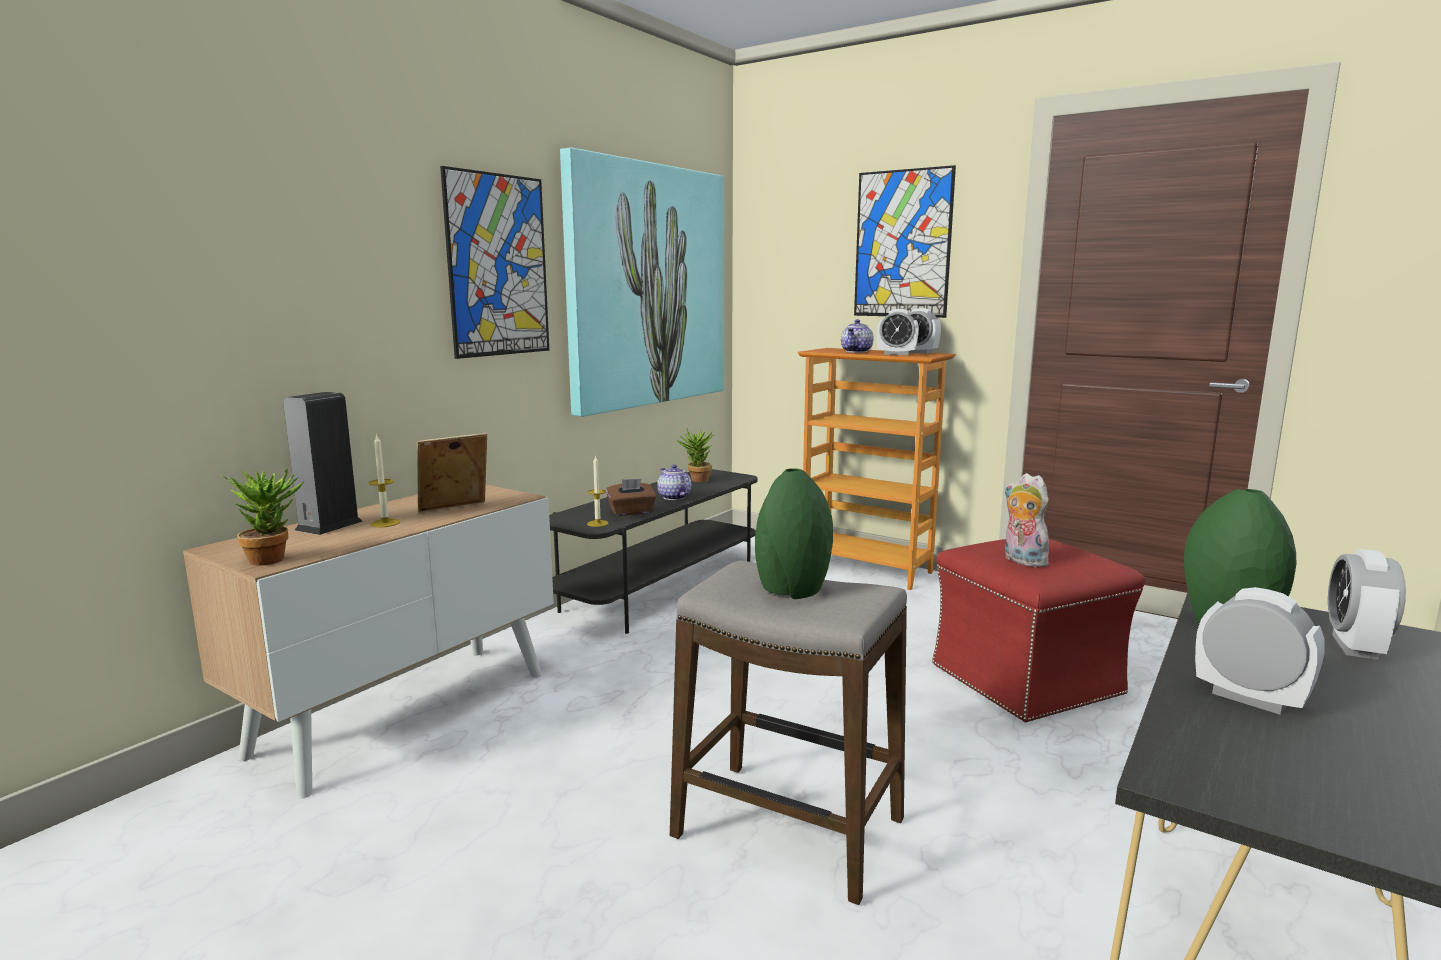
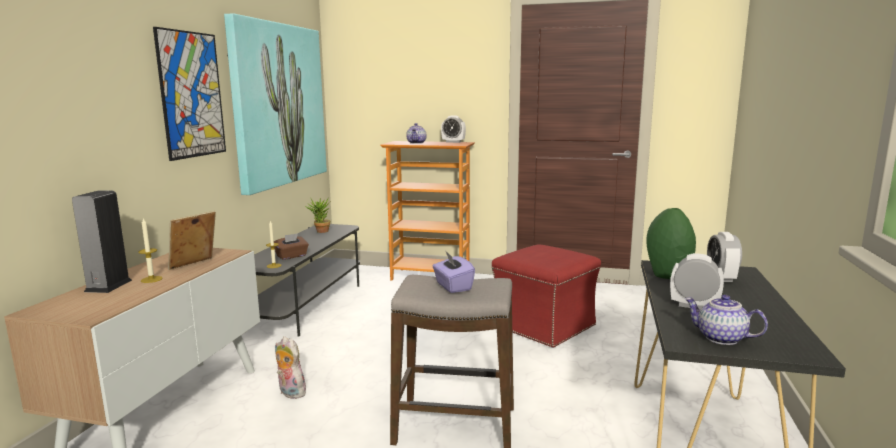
camera: 20 degrees left, 0 degrees up
(272, 558) = (89, 312): potted plant -> none
(673, 497) = (313, 244): teapot -> teapot (720, 338)
(792, 590) = (453, 286): green vase -> purple tissue box
(896, 354) = (442, 144): alarm clock -> none
(902, 244) = (438, 76): picture -> none
(1021, 560) = (540, 258): plush toy -> plush toy (290, 393)

